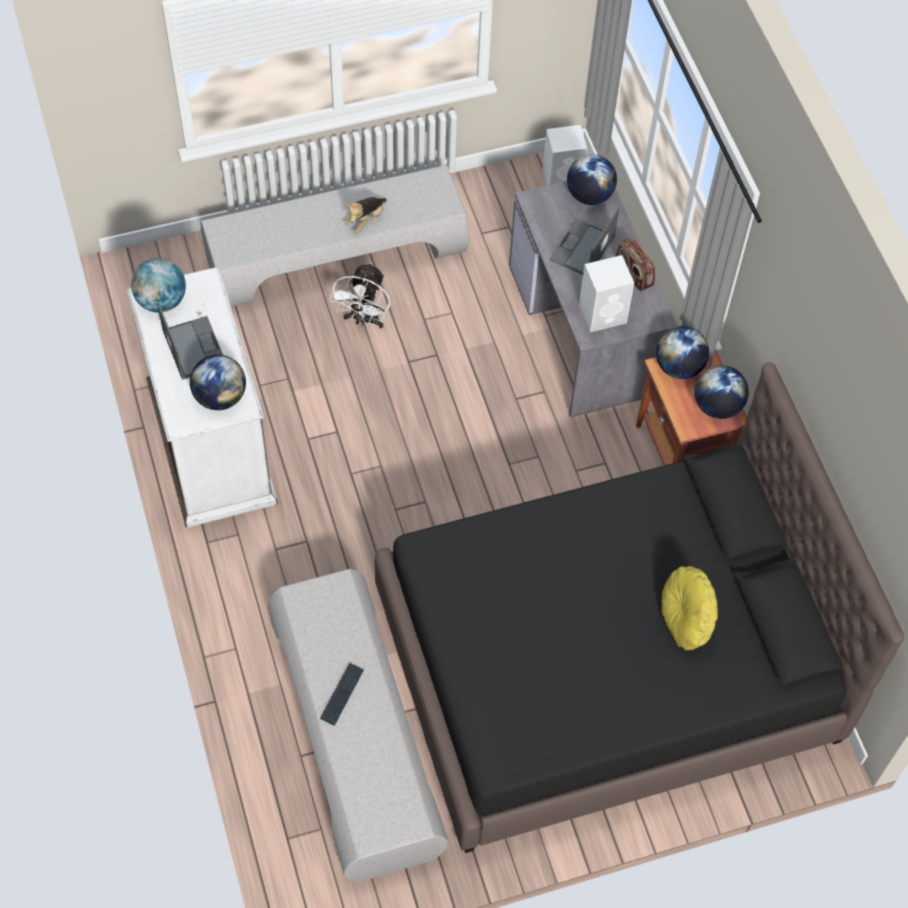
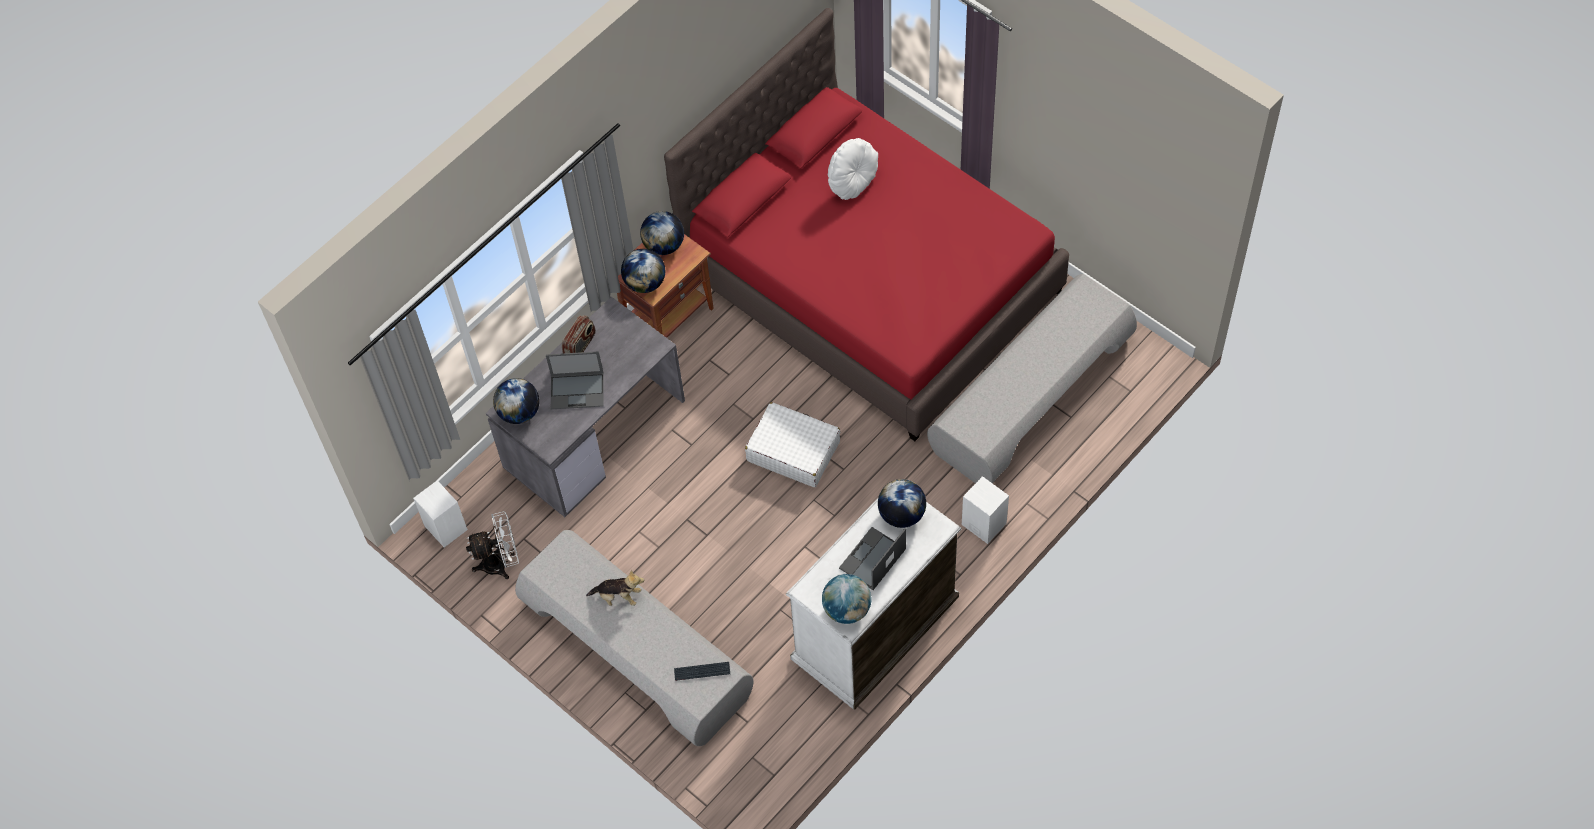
camera: 115 degrees left, 0 degrees up
(342, 694) = (1031, 375): keyboard -> keyboard (702, 671)
(364, 320) = (687, 589): white fan -> white fan (501, 563)
(447, 478) = (793, 451): none -> white suitcase
(603, 313) = (631, 346): white speaker -> white speaker (983, 523)
(606, 664) = (871, 280): black bed -> red bed
(684, 622) = (853, 184): yellow pillow -> white pillow

